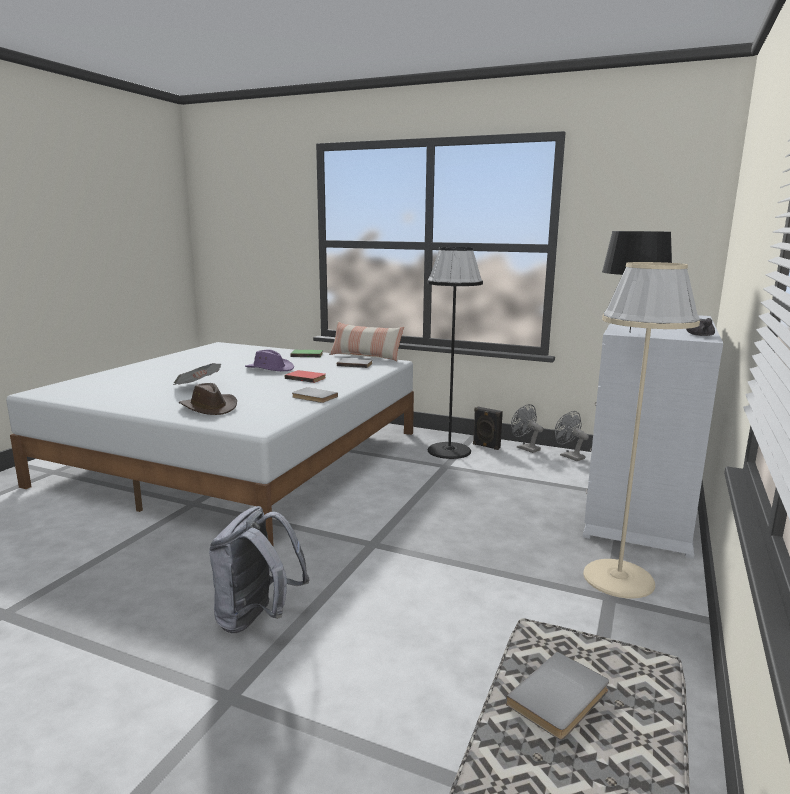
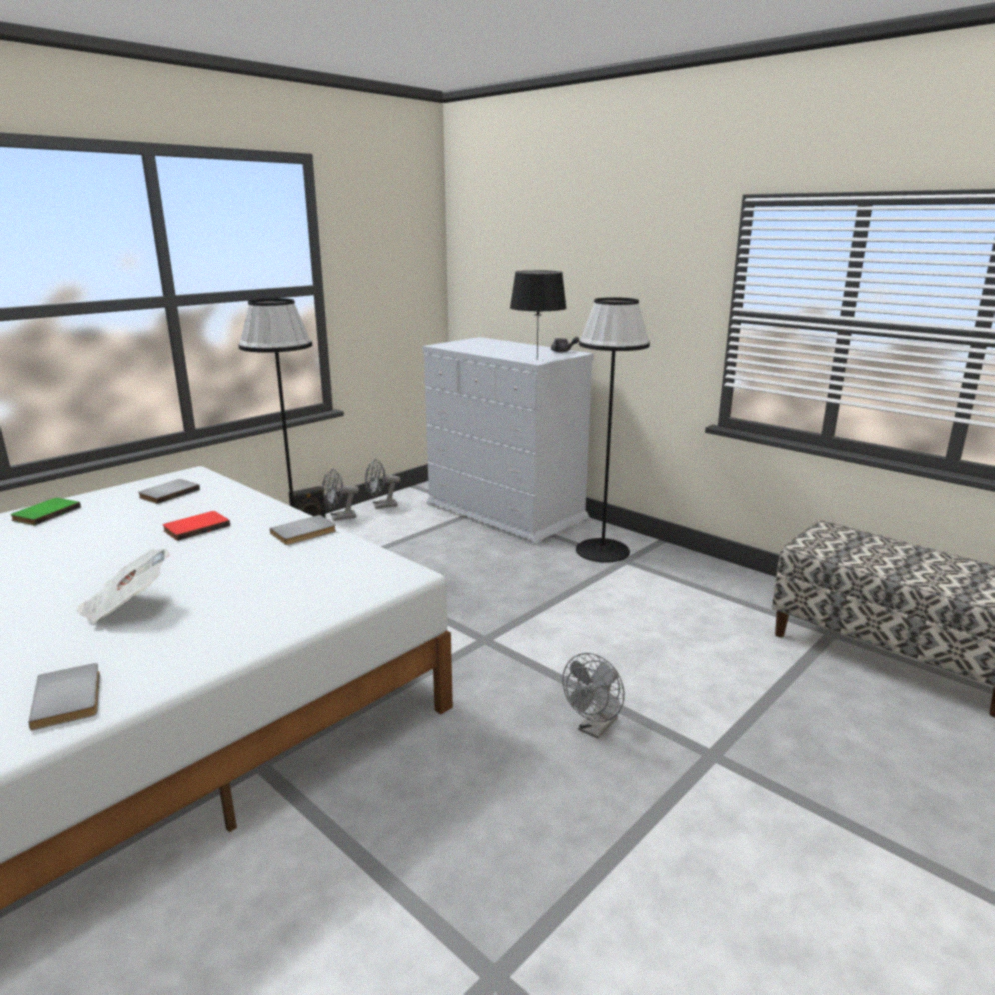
camera: 70 degrees left, 5 degrees up
(209, 408) = (272, 601): brown hat -> none
(257, 619) = (595, 729): grey backpack -> grey fan
(270, 368) = (91, 545): purple hat -> none
(365, 356) = (132, 482): pillow -> none
(561, 699) = (862, 554): grey book -> grey book (70, 698)
(618, 578) = (603, 550): beige floor lamp -> black floor lamp

